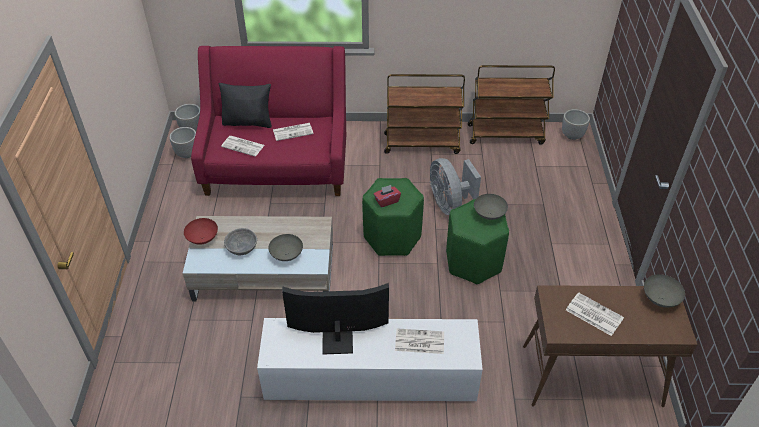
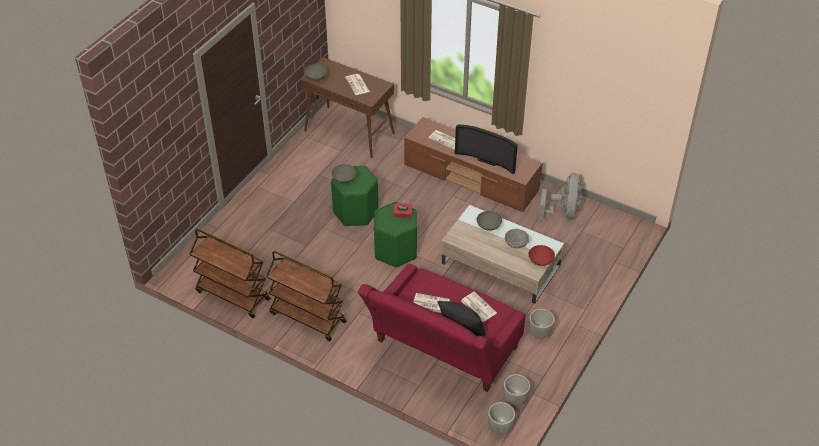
camera: 150 degrees left, 0 degrees up
(369, 378) = (472, 179): white tv stand -> brown tv stand
(449, 203) = (333, 257): grey fan -> grey fan (563, 212)
(572, 135) = (183, 270): planter -> planter (539, 333)

